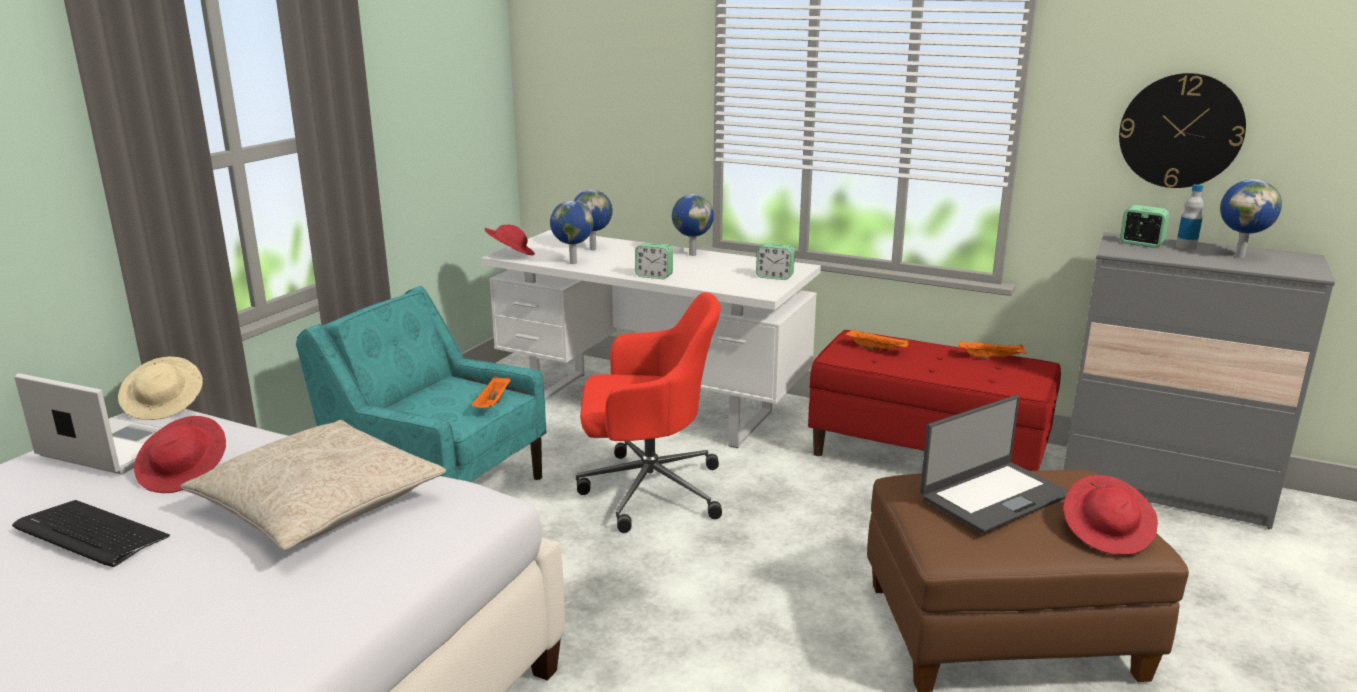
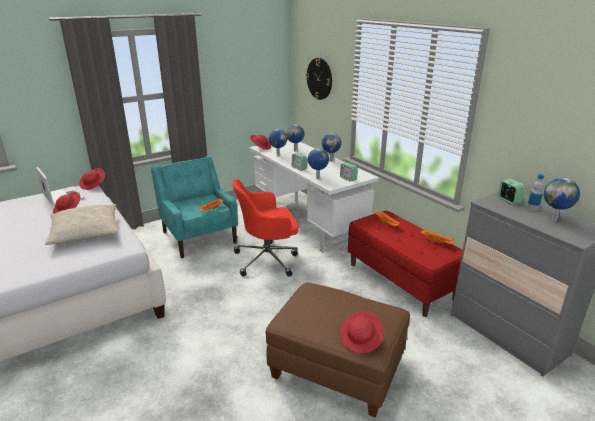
camera: 30 degrees right, 5 degrees up
(90, 534) = (24, 224): keyboard -> none
(165, 405) = (93, 185): beige hat -> red hat
(648, 490) = (268, 259): red office chair -> red office chair turned 135 degrees clockwise
(719, 286) = (317, 178): none -> globe
(993, 496) = (332, 306): laptop -> none
(1180, 131) = (547, 141): wall clock -> wall clock (319, 78)

